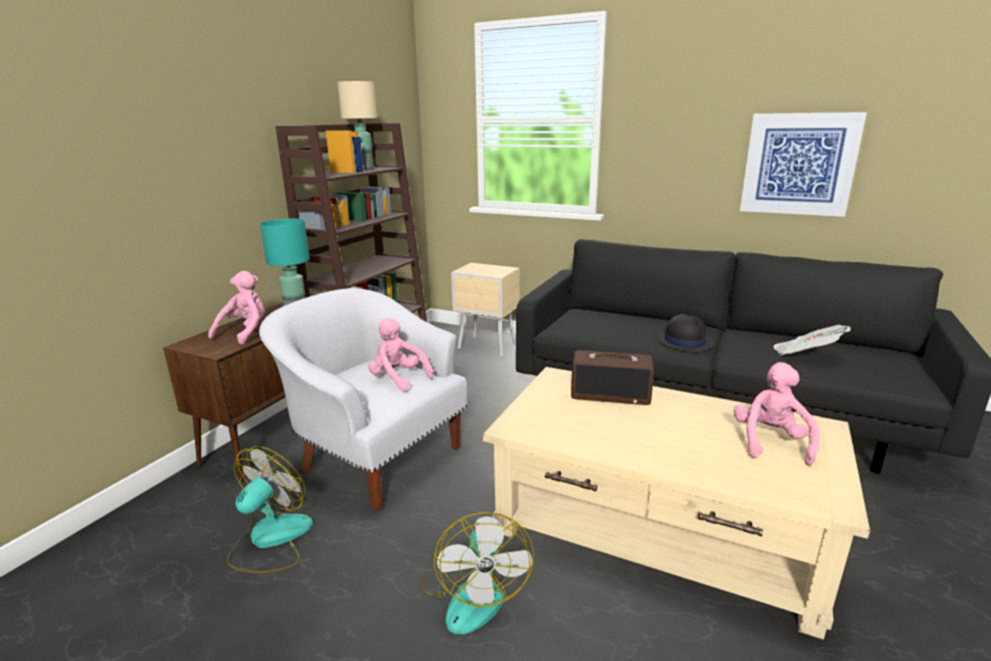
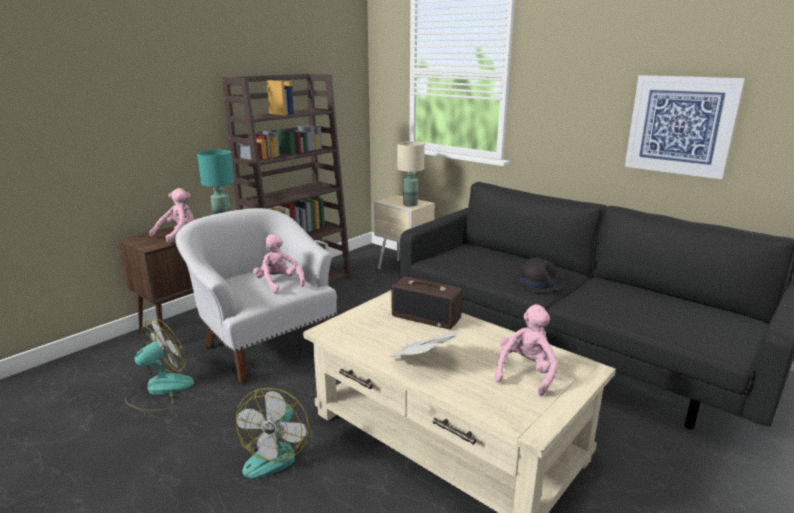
camera: 15 degrees right, 0 degrees up
(363, 168) = (299, 111): beige table lamp -> beige table lamp (409, 204)
(805, 355) = (641, 308): newspaper -> newspaper (423, 361)

